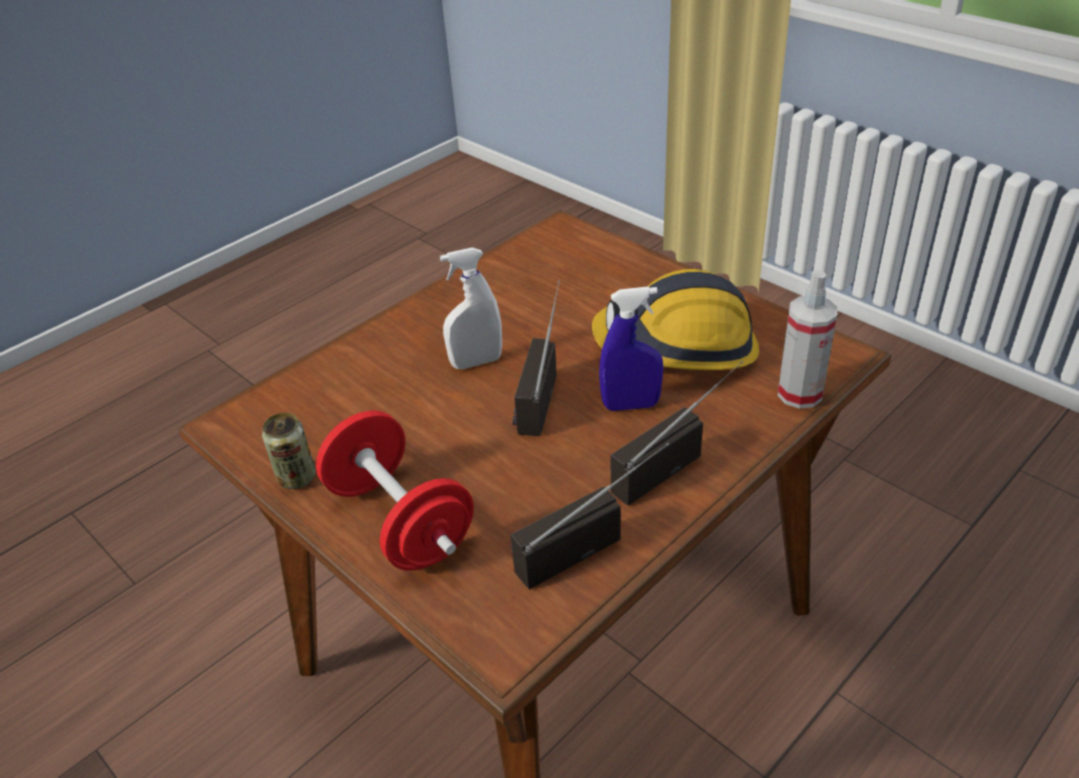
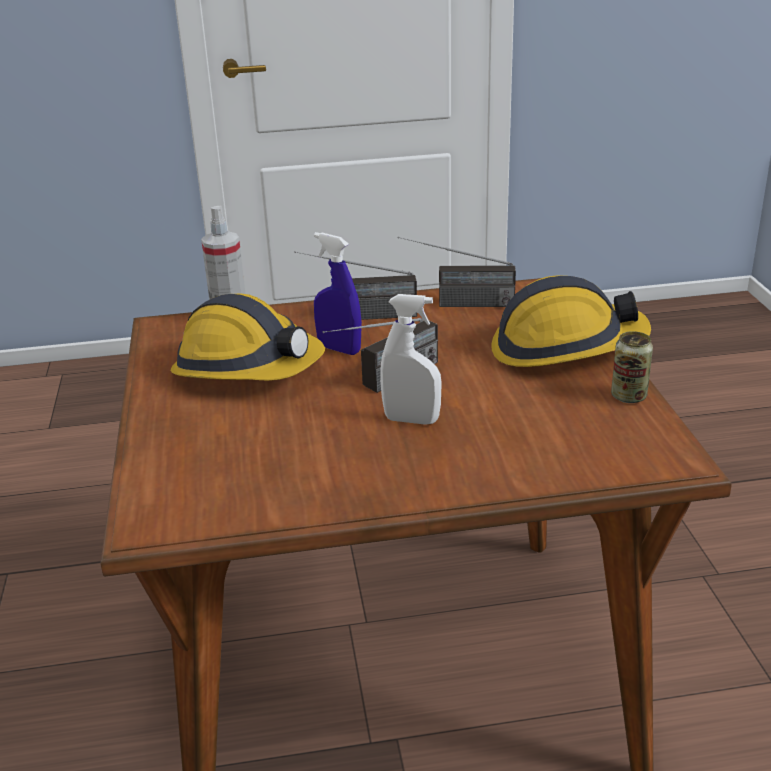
camera: 145 degrees left, 10 degrees down
(400, 521) = (565, 348): red dumbbell -> hard hat

